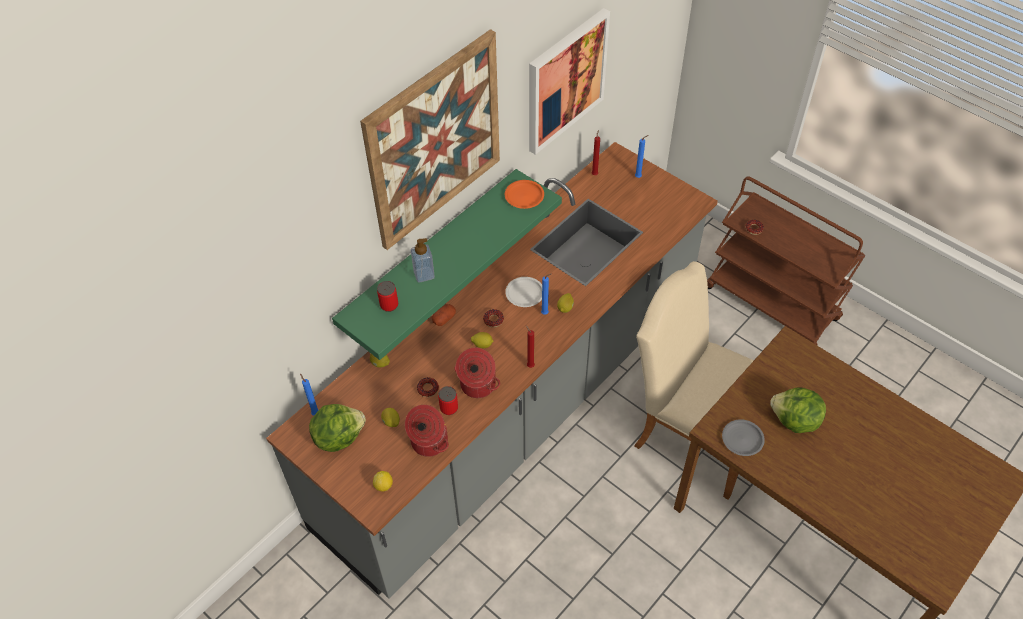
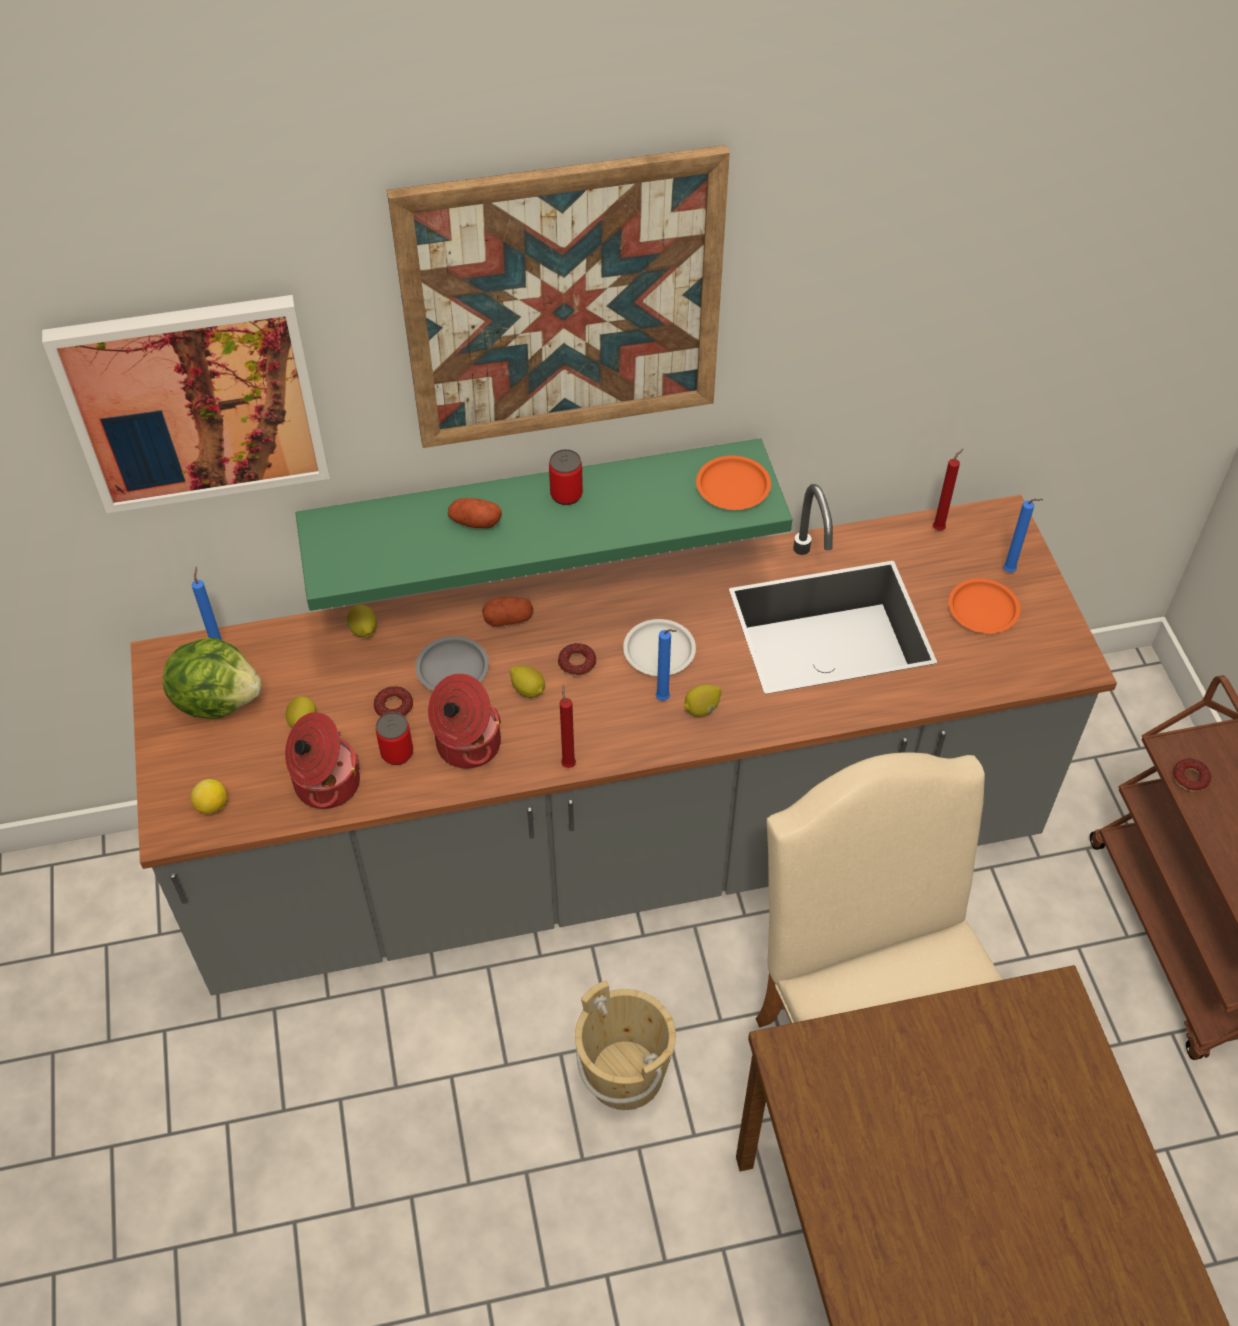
camera: 35 degrees right, 0 degrees up
(389, 305) = (386, 538): can -> can (566, 494)
(424, 275) = (475, 522): soap dispenser -> potato
(565, 80) = (912, 324): picture -> picture (194, 403)
(599, 506) = (625, 1073): none -> beige bucket
(641, 199) = (982, 609): none -> orange plate
(742, 439) = (825, 1103): grey plate -> grey plate (452, 669)
(794, 421) = (945, 1134): lettuce -> none

